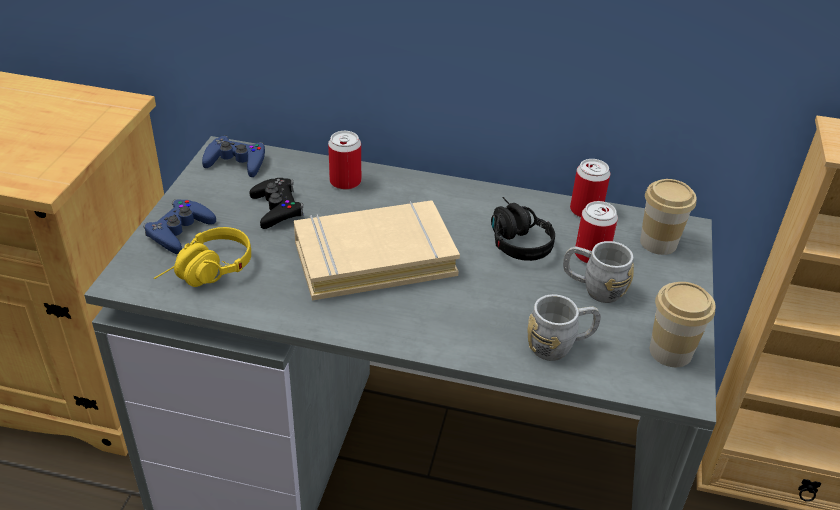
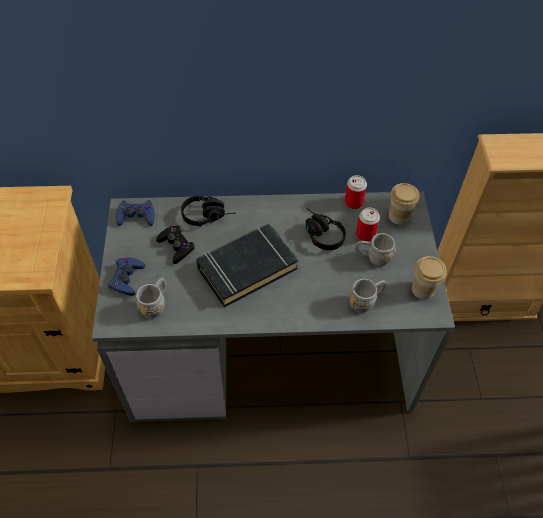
camera: 15 degrees left, 15 degrees up
(206, 273) = (156, 304): yellow headphones -> grey mug
(345, 182) = (209, 215): can -> black headphones
(374, 257) = (247, 268): beige book -> black book

